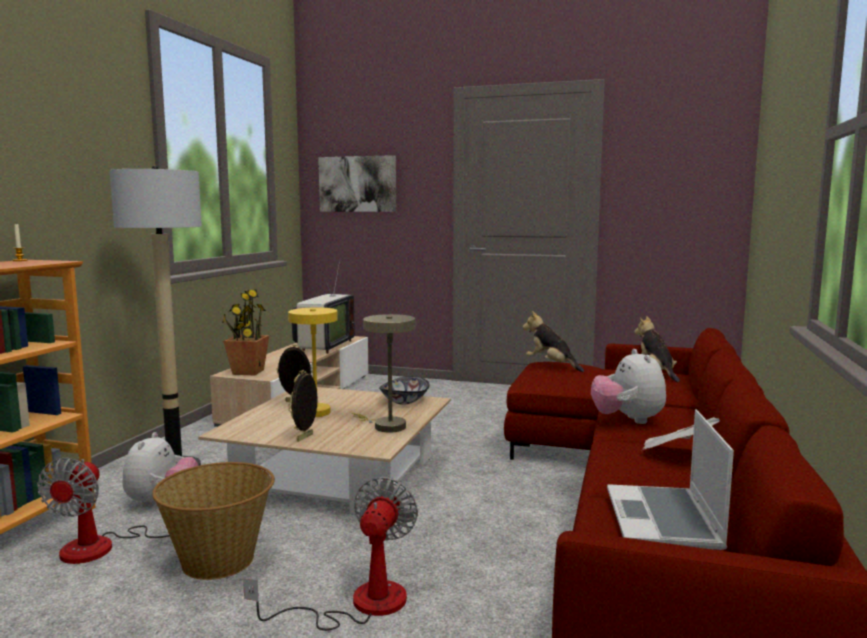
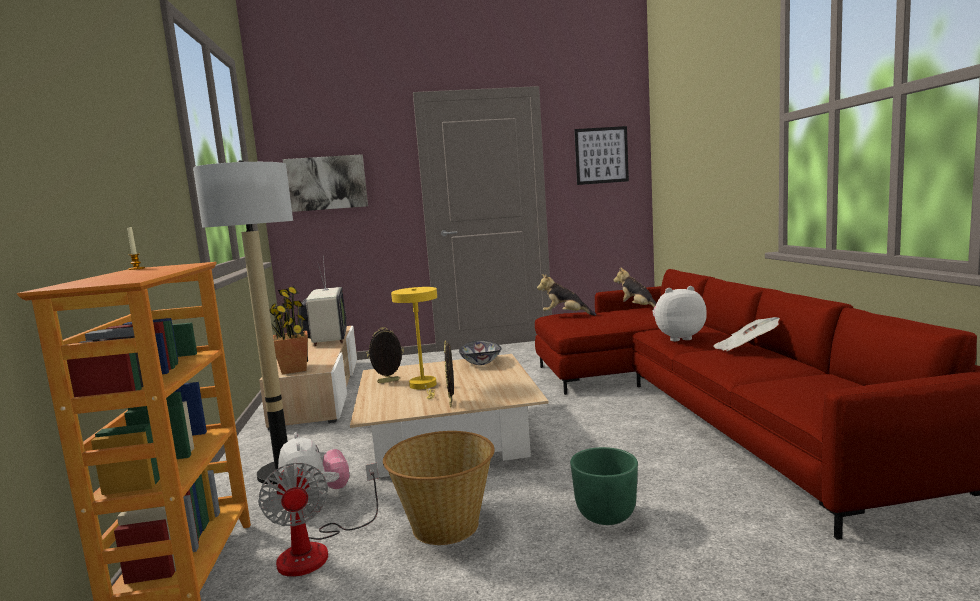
camera: 25 degrees left, 0 degrees up
(359, 604) = (605, 516): fan -> green planter
(385, 426) = (500, 381): beige table lamp -> none
(627, 420) = (678, 338): plush toy -> plush toy turned 120 degrees clockwise
(664, 520) = (811, 384): laptop -> none
(680, 168) = (601, 155): none -> picture

